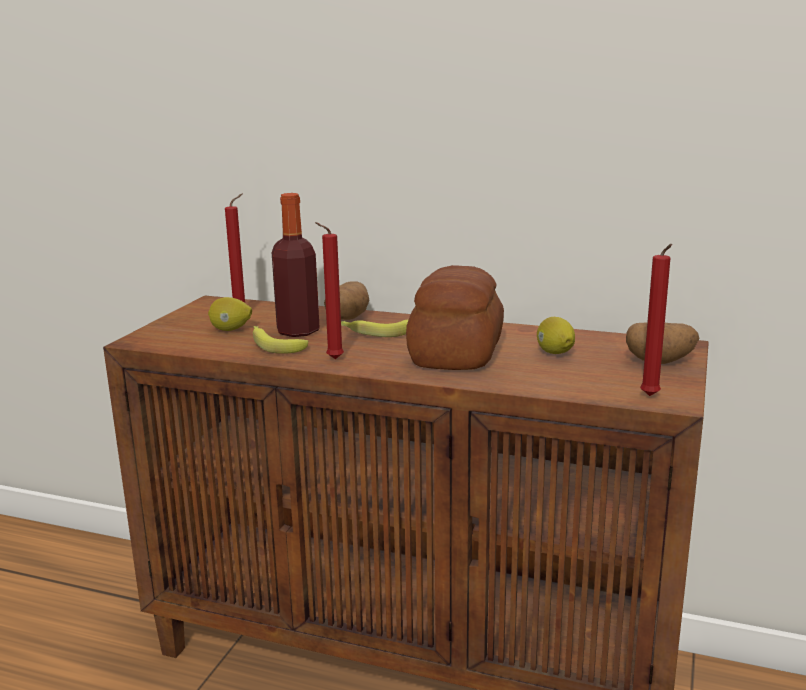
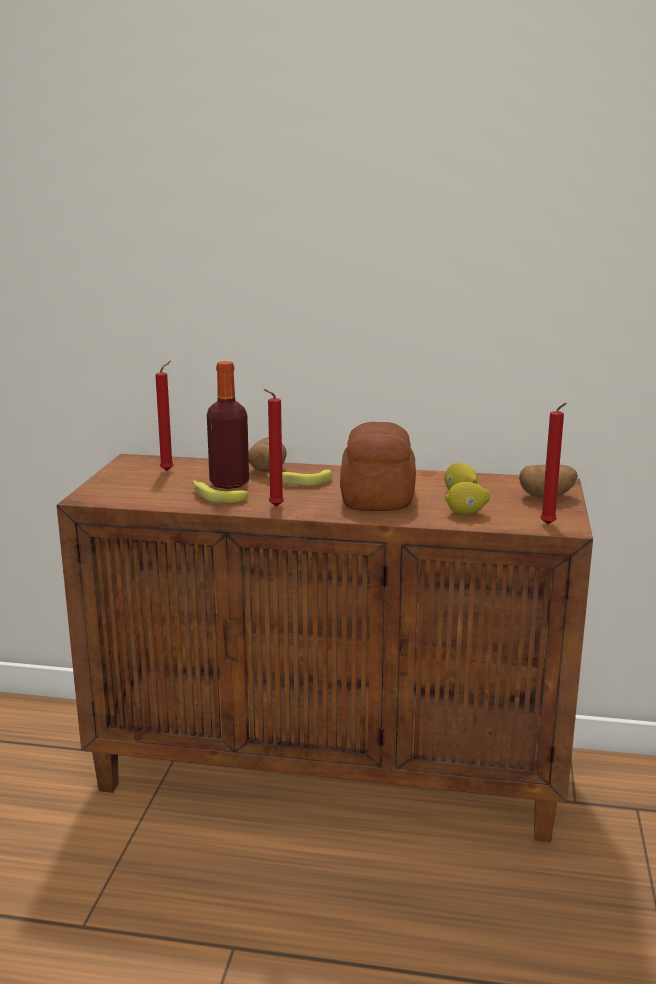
camera: 10 degrees left, 0 degrees up
(230, 330) = (166, 484): lemon -> lemon (466, 513)

